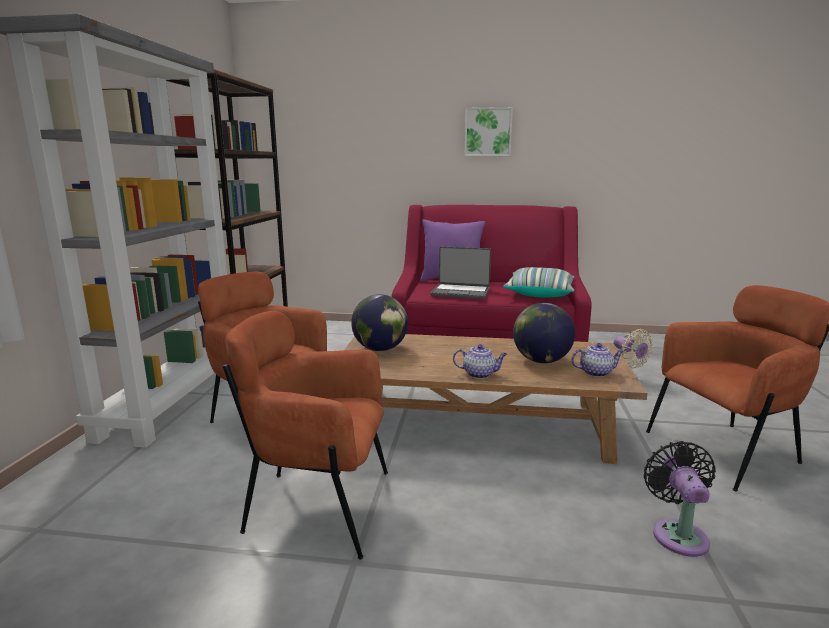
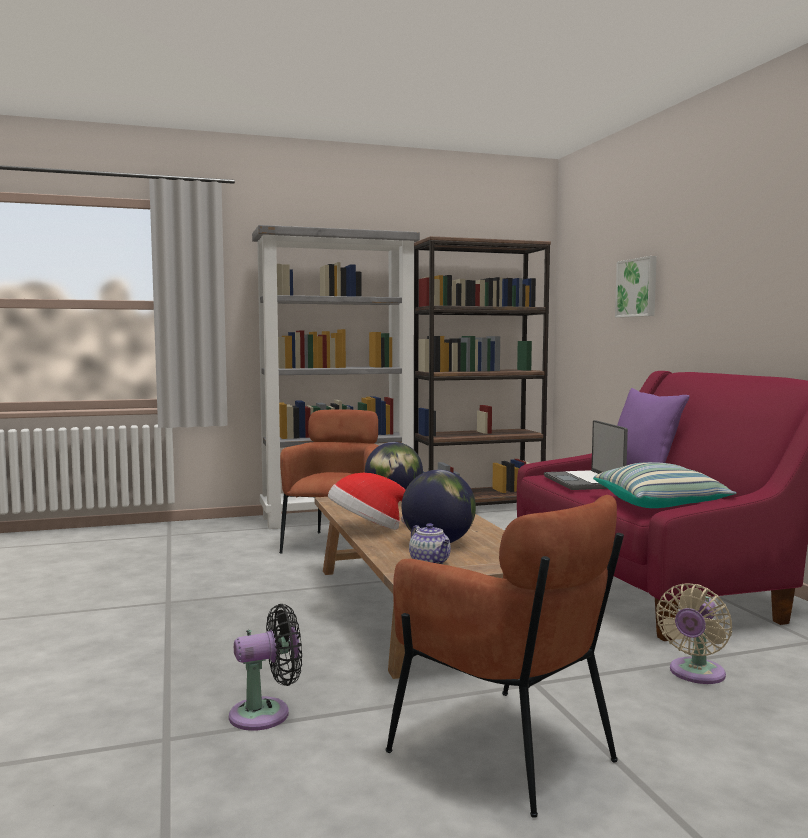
camera: 65 degrees right, 10 degrees down
(318, 506) = (227, 581): brown armchair -> none
(479, 374) = (368, 529): teapot -> hat
(488, 132) = (751, 264): picture -> picture (638, 288)

